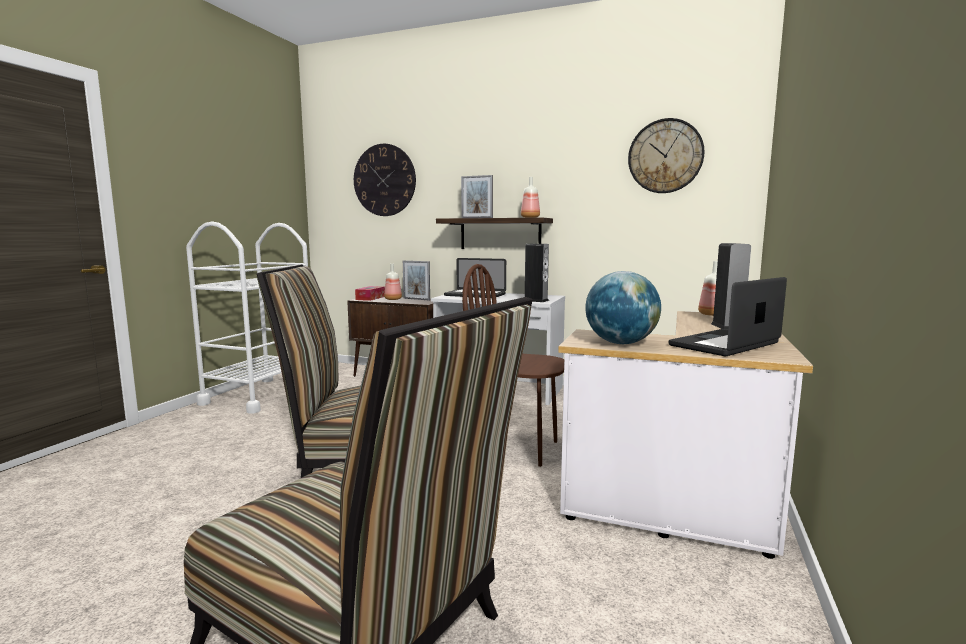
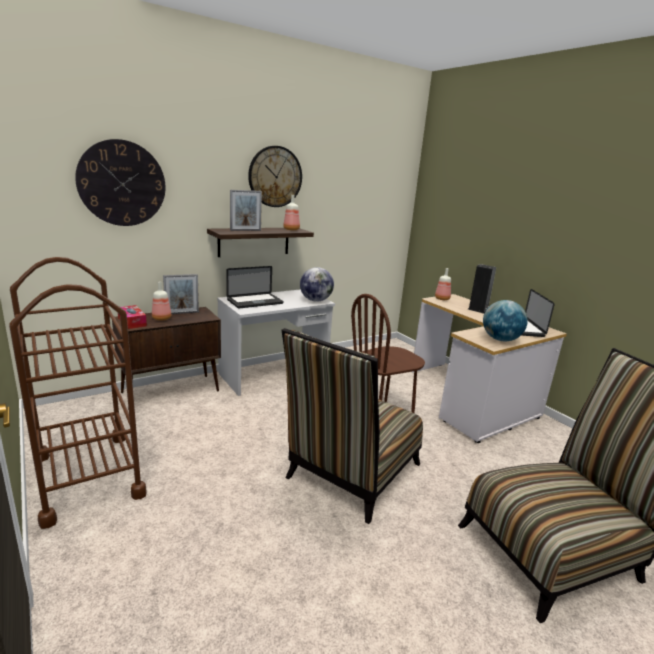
camera: 55 degrees left, 10 degrees up
(261, 395) = (88, 476): white cart -> brown cart
(536, 300) = (315, 300): speaker -> globe
(665, 156) = (369, 183): wall clock -> wall clock (275, 177)

